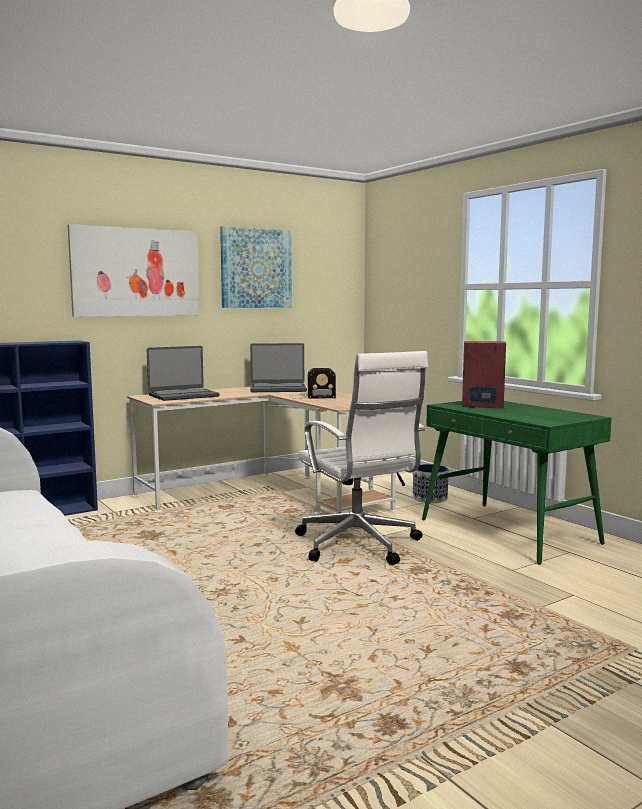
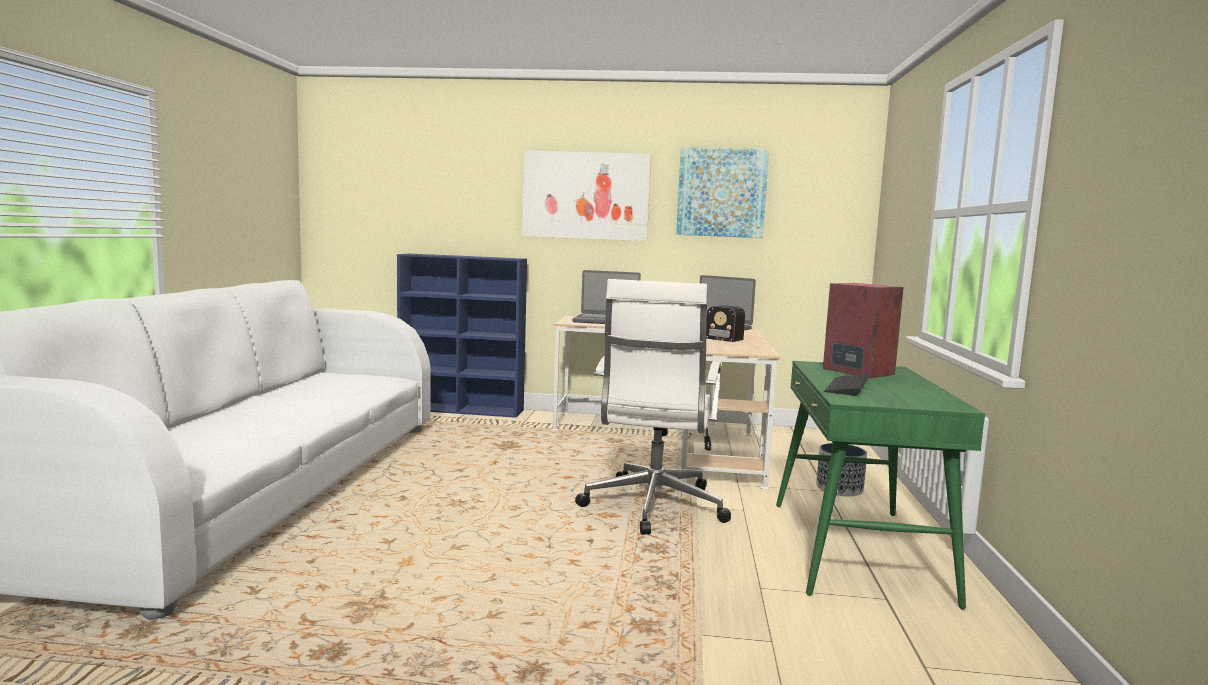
camera: 40 degrees right, 0 degrees up
(515, 415) = (847, 386): none -> keyboard

